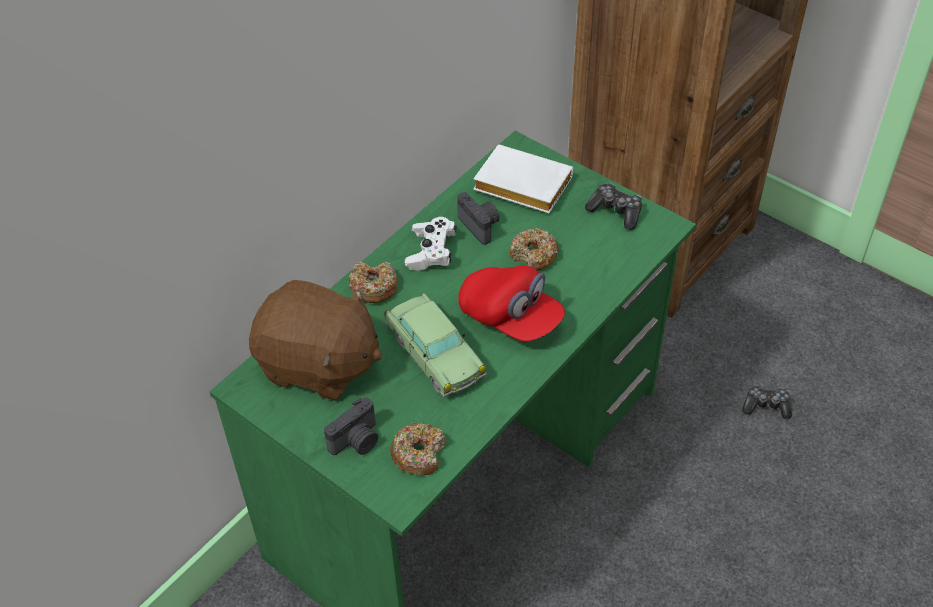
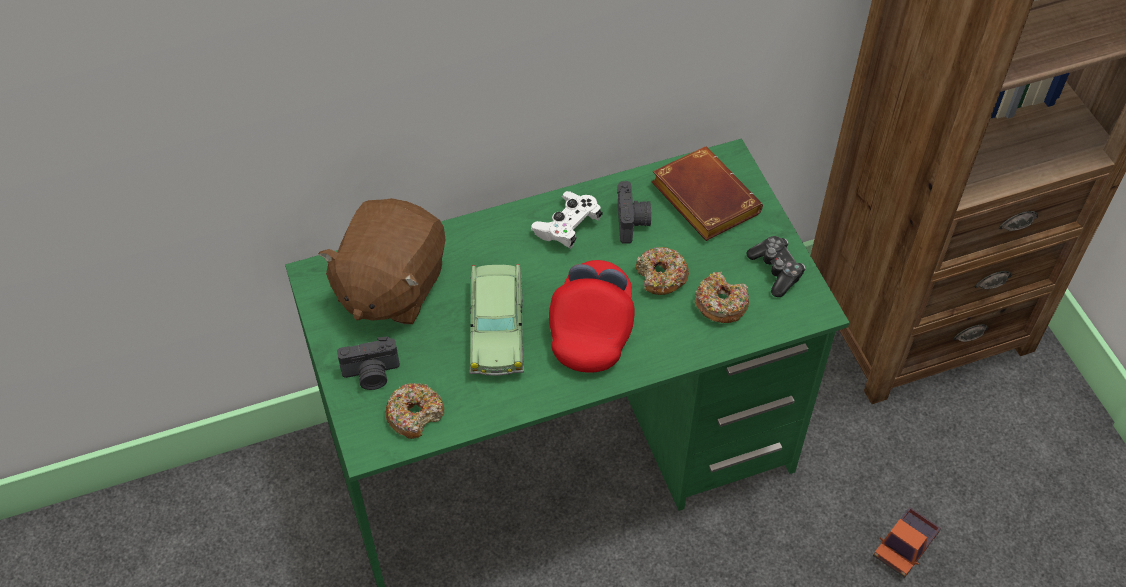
camera: 30 degrees right, 5 degrees up
(318, 365) = (390, 286): brown plush toy -> brown plush toy turned 60 degrees clockwise
(373, 287) = (490, 236): donut -> donut (720, 304)
(510, 317) = (592, 328): red cap -> red cap turned 150 degrees counterclockwise
(519, 186) = (701, 199): white book -> brown book
(766, 406) = (905, 546): game controller -> toy truck

